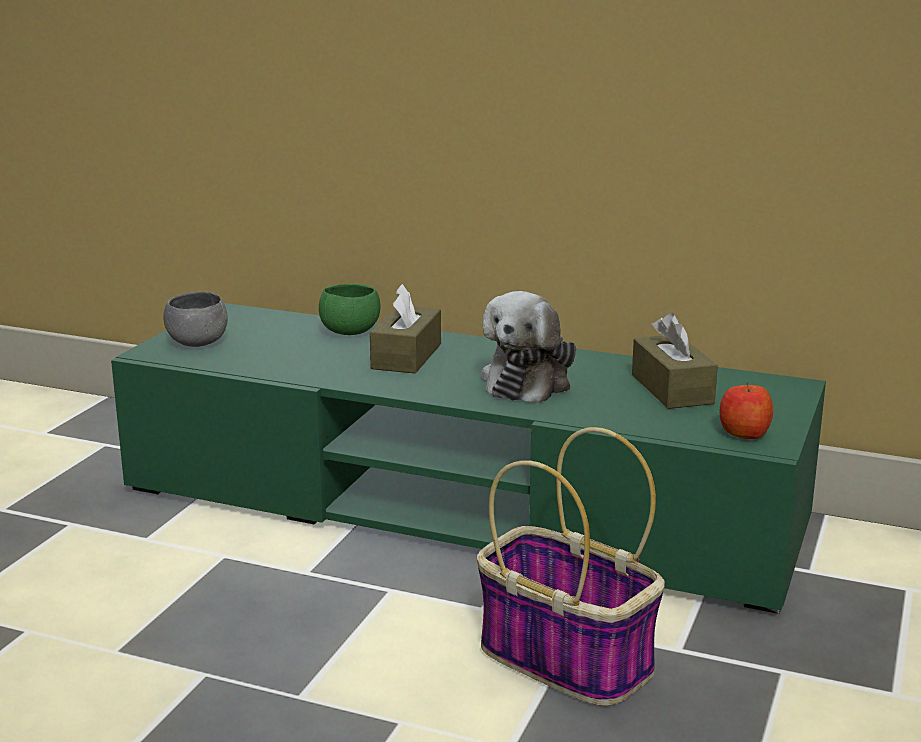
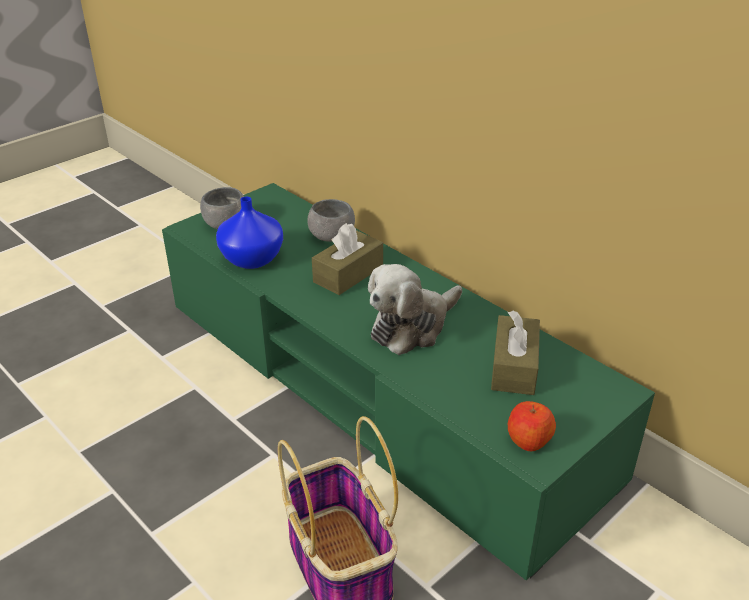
camera: 25 degrees right, 15 degrees up
(272, 363) = (253, 259): none -> blue vase
(350, 332) = (332, 237): green bowl -> grey bowl

